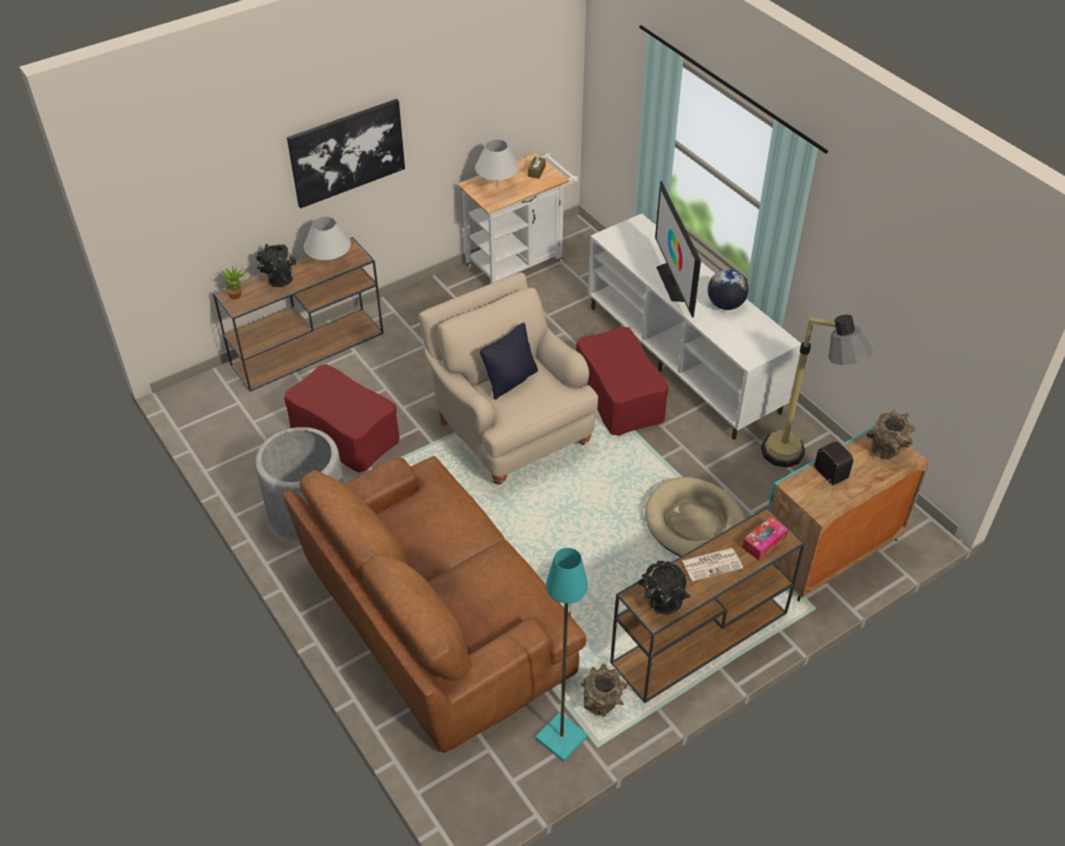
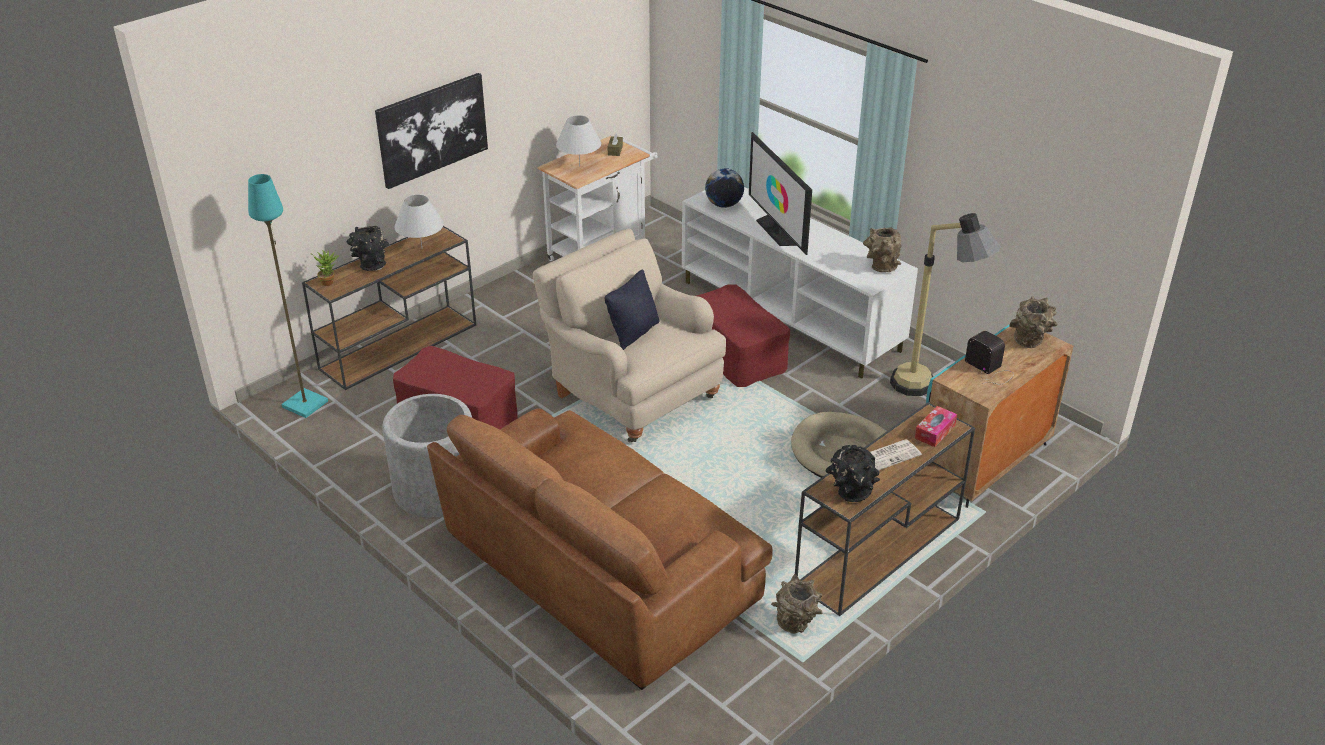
camera: 10 degrees left, 10 degrees down
(562, 737) = (763, 658): turquoise floor lamp -> turquoise floor lamp (306, 404)
(725, 305) = (833, 244): globe -> globe (724, 205)
(764, 339) = (880, 268): none -> brown vase

